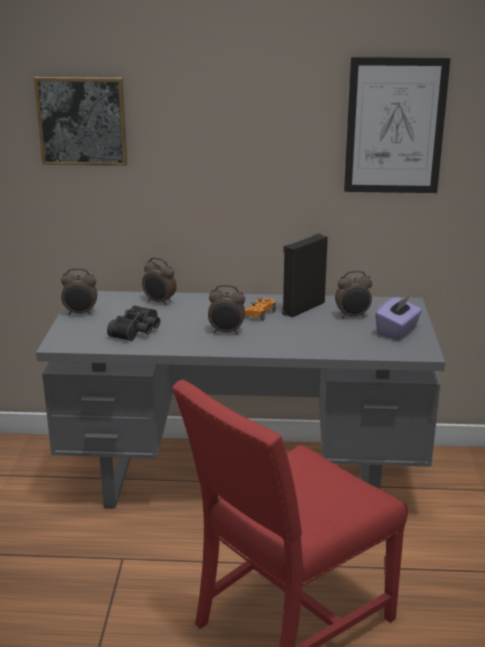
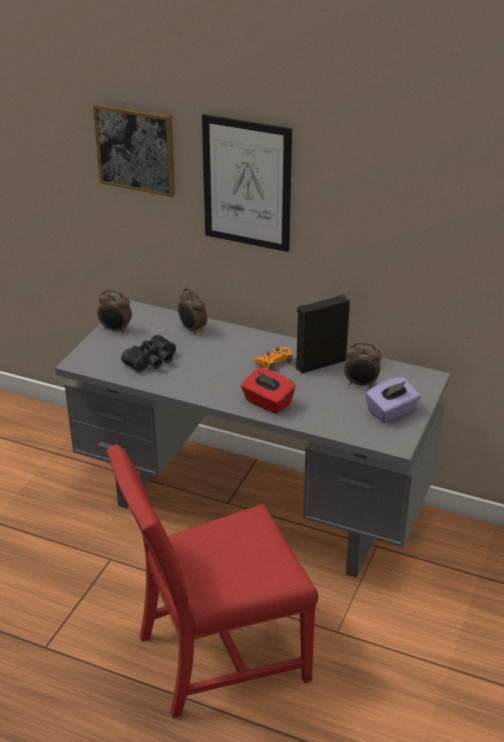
camera: 20 degrees right, 10 degrees up
(226, 332) = (230, 379): alarm clock -> none
(277, 343) = (267, 402): none -> red tissue box
(395, 126) = (430, 202): picture -> picture (247, 183)

